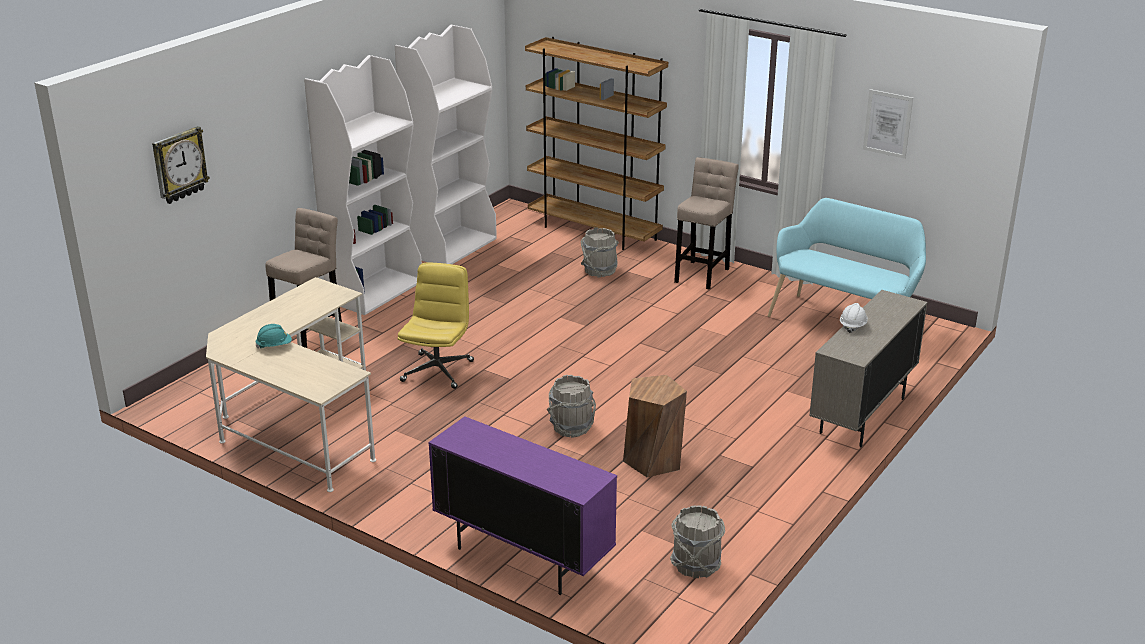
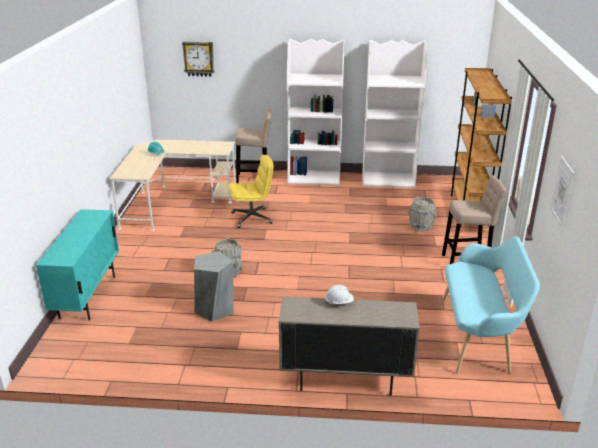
camera: 60 degrees right, 0 degrees up
(522, 558) = (88, 297): purple cabinet -> turquoise cabinet
(653, 460) = (215, 309): brown stool -> grey stool
(696, 565) = (110, 357): grey bucket -> none

